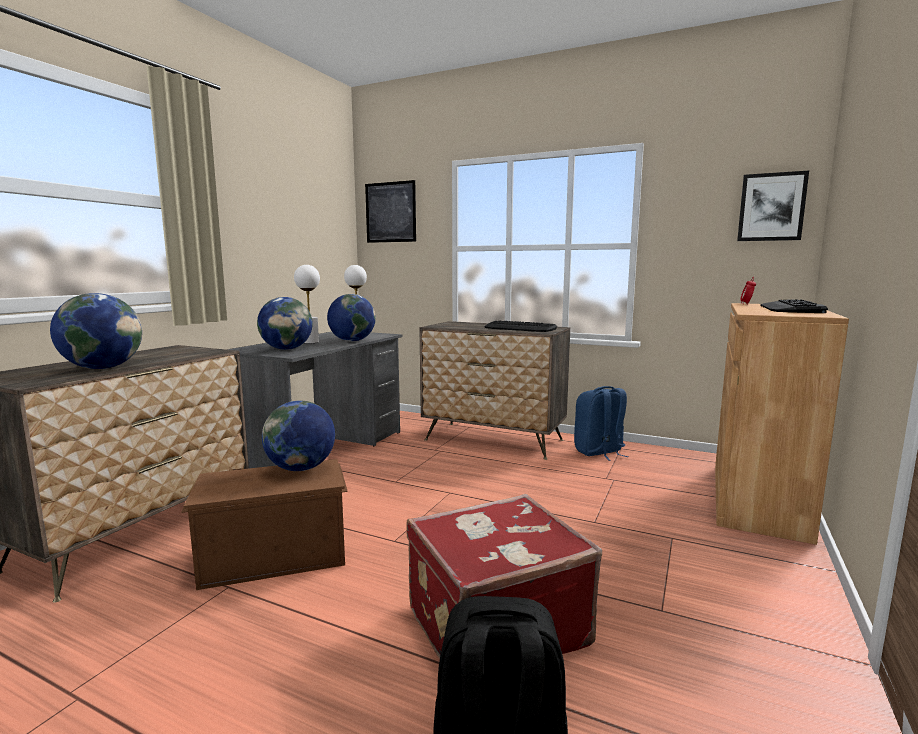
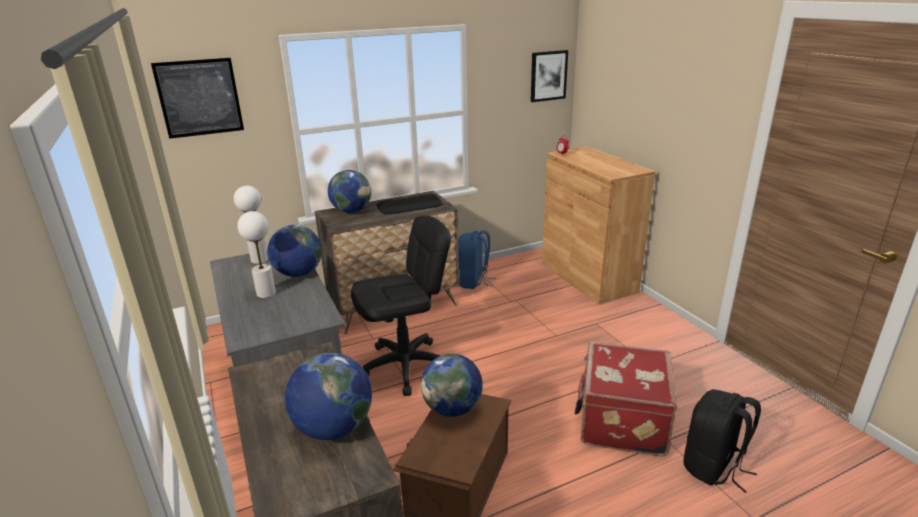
camera: 50 degrees left, 15 degrees up
(287, 349) = (287, 314): globe -> globe (351, 211)
(416, 474) = (406, 366): none -> black office chair
(791, 309) = (601, 159): keyboard -> none

